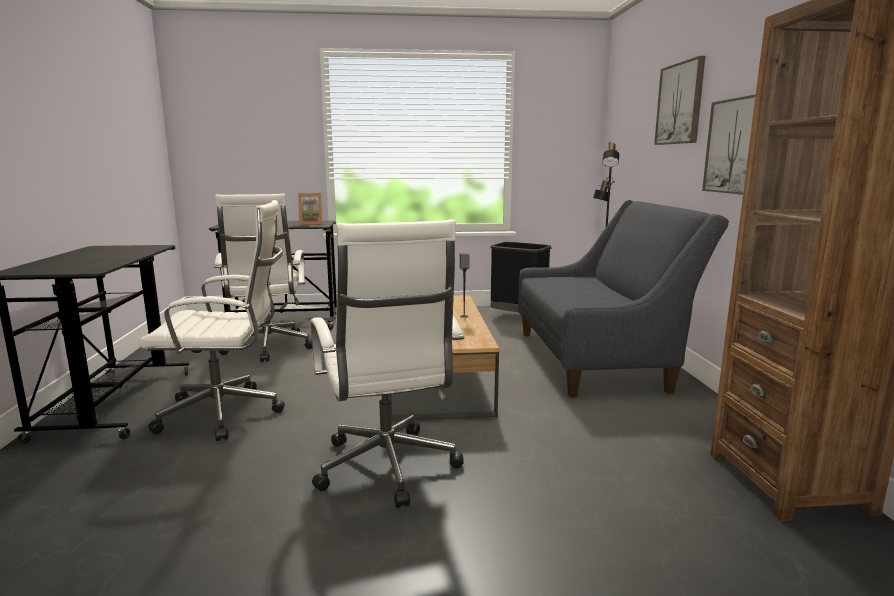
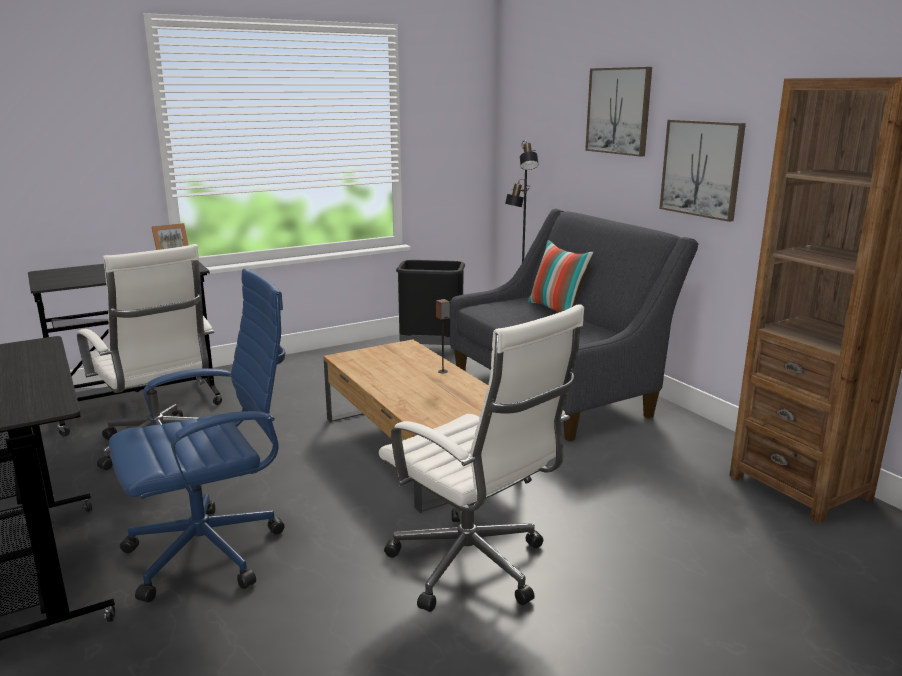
camera: 25 degrees left, 5 degrees up
(227, 413) = (213, 550): white office chair -> blue office chair
(605, 286) = (557, 310): none -> pillow

